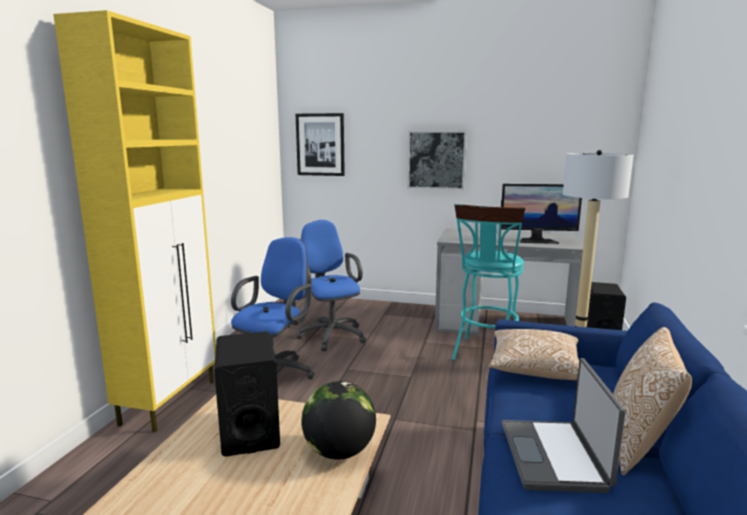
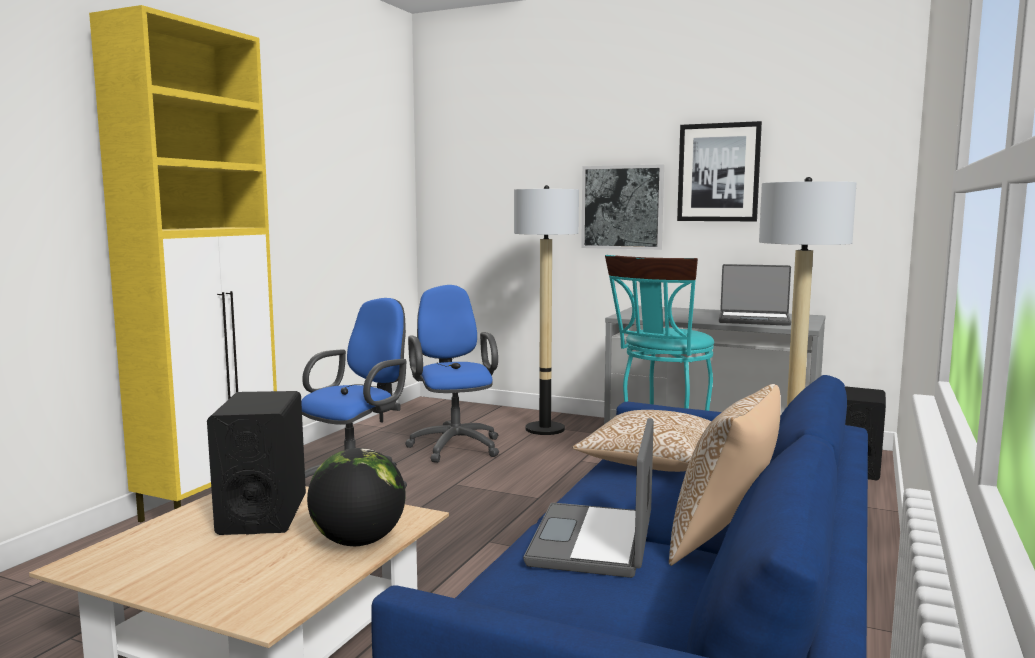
camera: 10 degrees right, 5 degrees down
(320, 144) = (467, 188): picture -> picture (718, 172)
(387, 316) = (544, 429): none -> floor lamp
(537, 241) = (754, 320): monitor -> laptop

